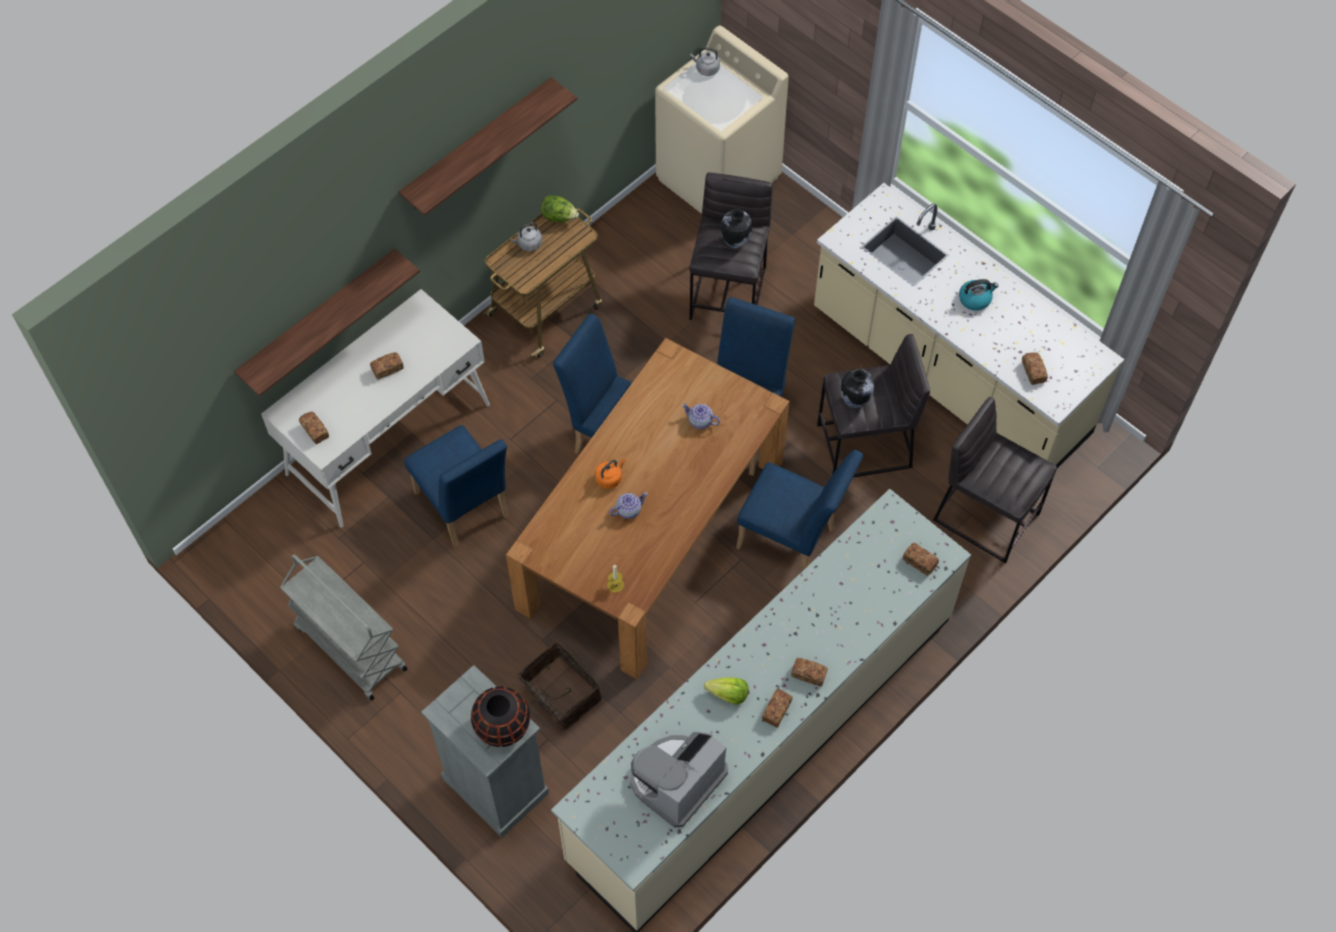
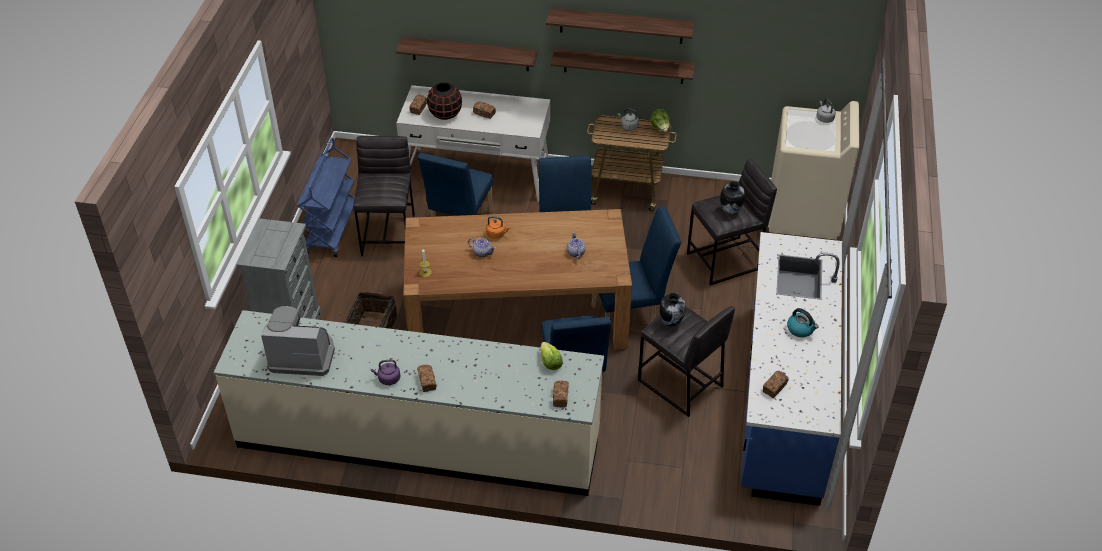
camera: 55 degrees right, 15 degrees down
(350, 647) = (331, 228): grey cart -> blue cart
(488, 185) = (623, 66): none -> shelf
(502, 726) = (273, 254): black vase -> black vase (445, 114)
(728, 695) = (381, 350): lettuce -> lettuce (550, 362)
(776, 711) = (388, 379): bread -> purple kettle
(949, 373) = (782, 399): beige counter -> blue counter
(986, 515) = (690, 476): grey stool -> grey stool (389, 235)

